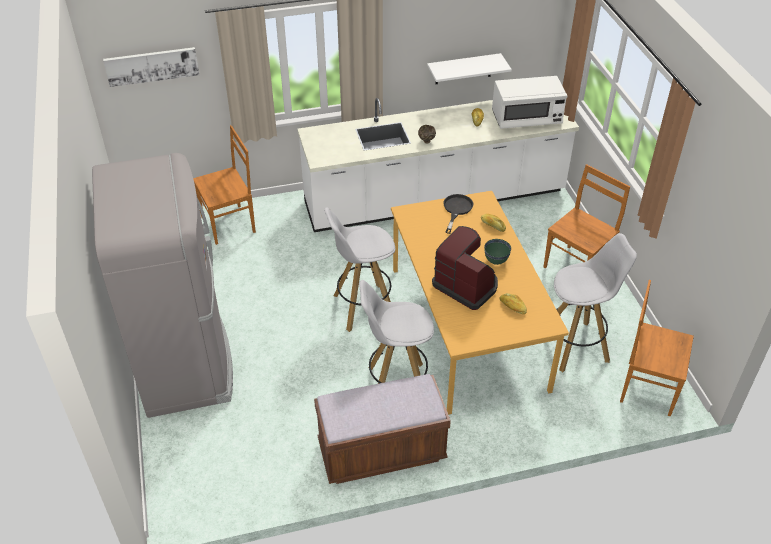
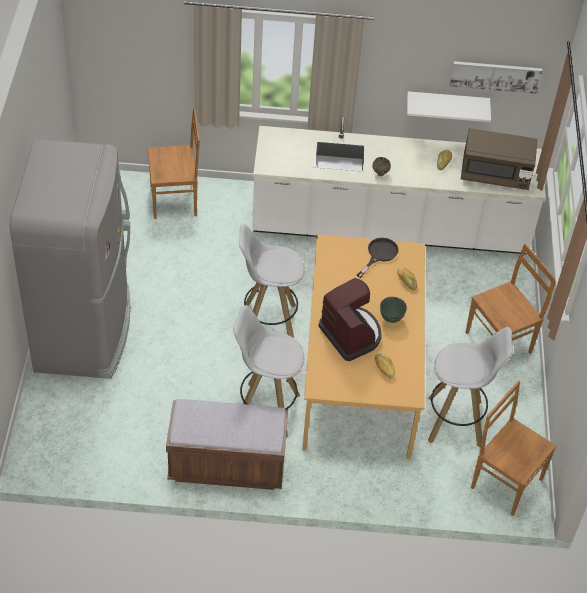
camera: 15 degrees right, 5 degrees up
(152, 66) = (127, 37): picture -> picture (495, 76)
(526, 119) = (495, 174): white microwave -> brown microwave

